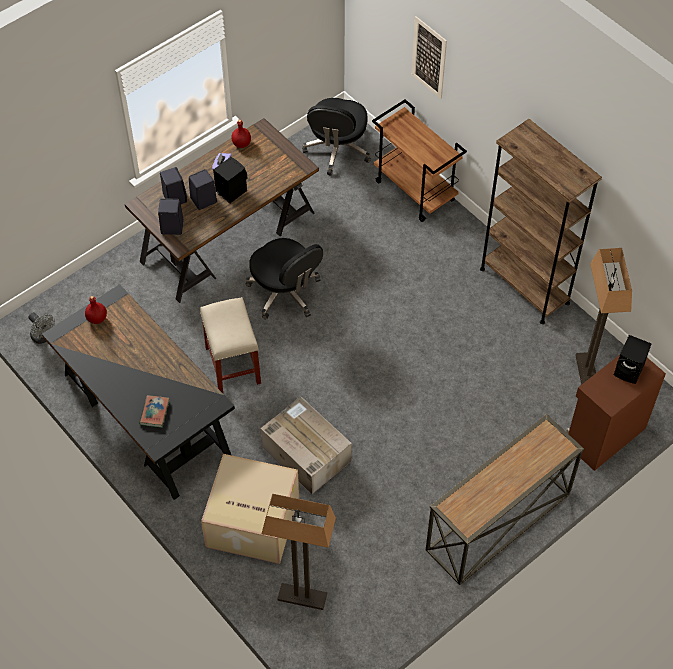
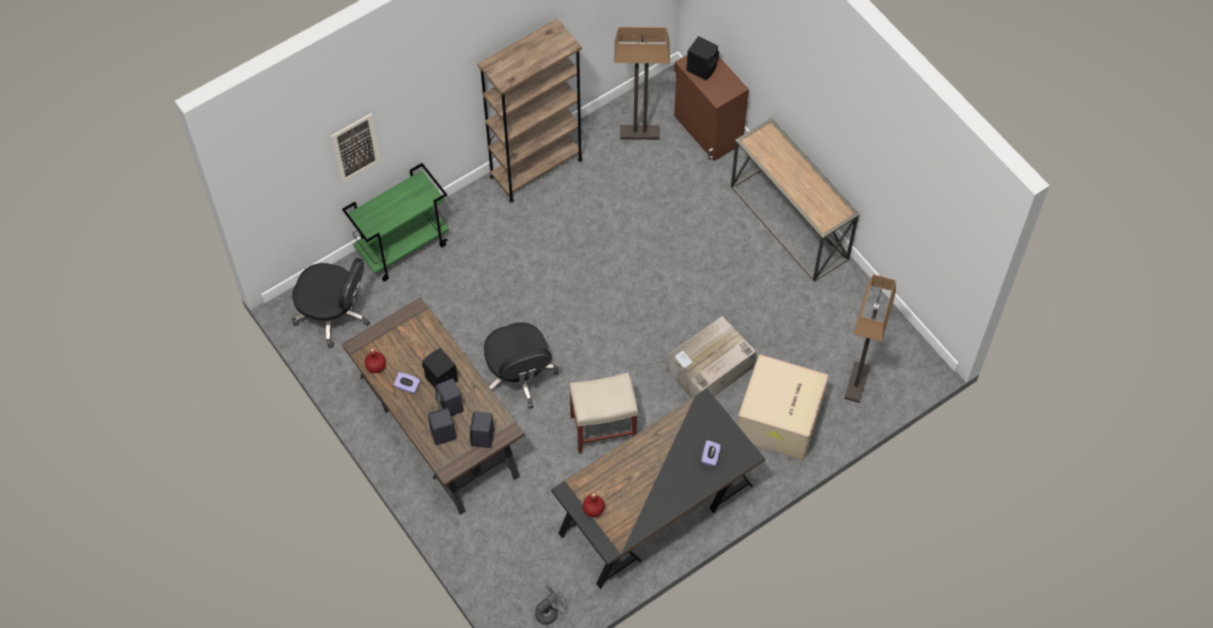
camera: 85 degrees left, 5 degrees up
(154, 412) = (710, 457): book -> purple tissue box
(285, 293) = (519, 376): black office chair -> black office chair turned 105 degrees clockwise
(415, 191) = (403, 247): brown cart -> green cart

